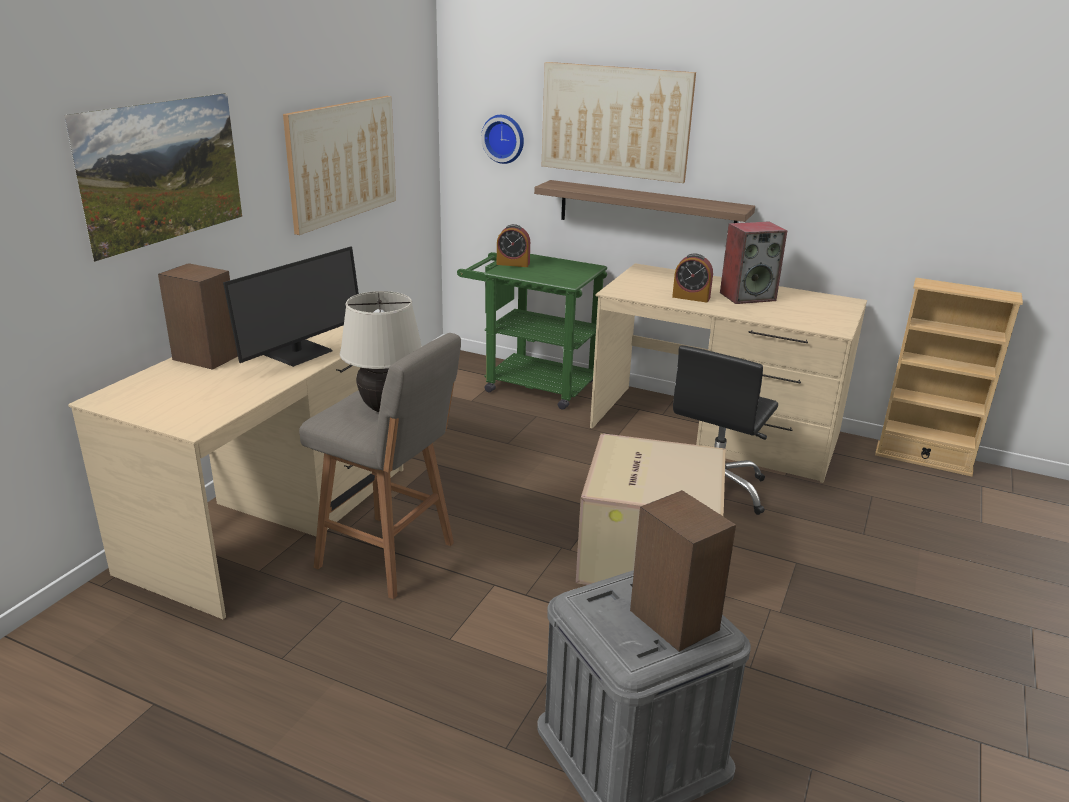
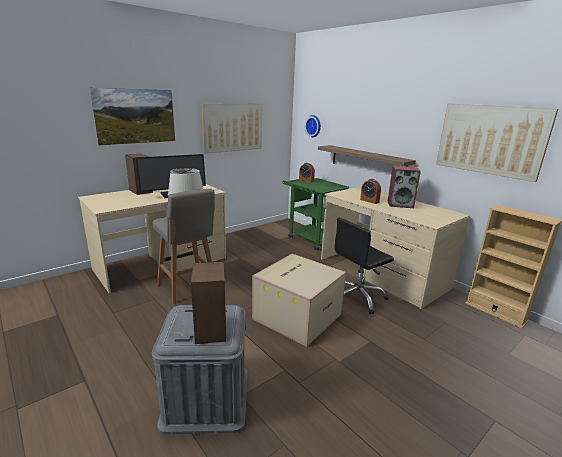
camera: 25 degrees right, 5 degrees down
(615, 121) = (356, 117): picture -> picture (490, 140)

